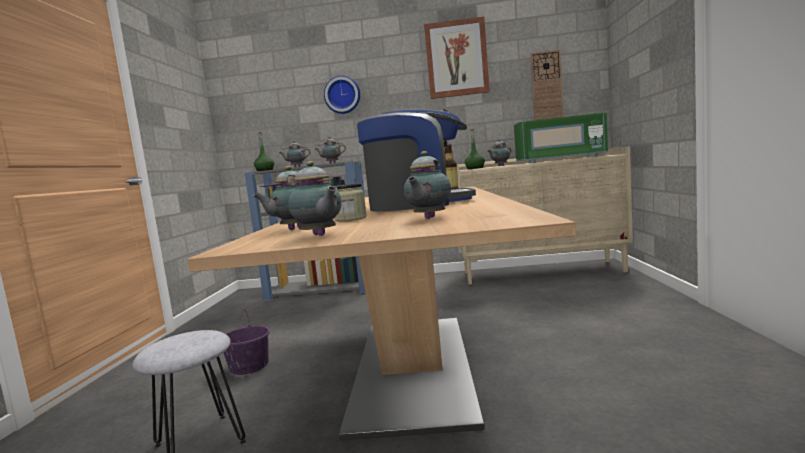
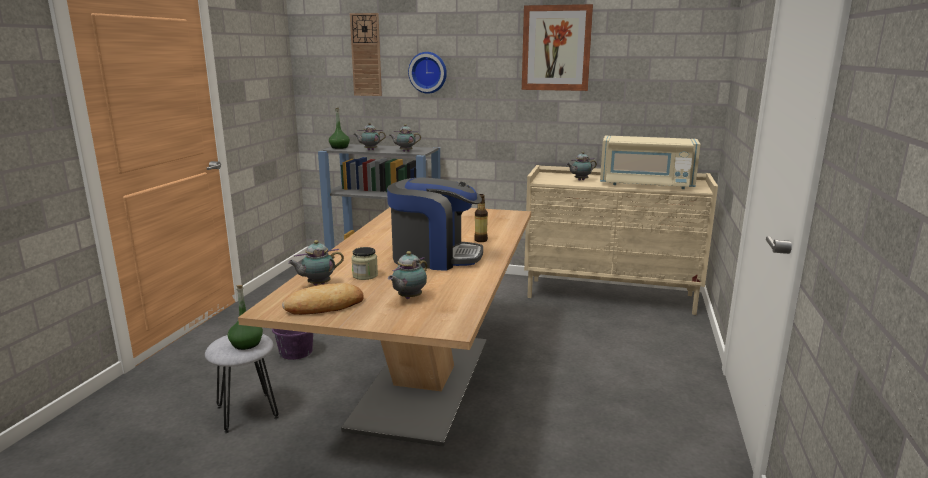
camera: 10 degrees right, 10 degrees up
(319, 235) = (325, 306): teapot -> bread
(475, 168) = (555, 177): green bottle -> green bottle (246, 344)
(547, 91) = (654, 97): wall clock -> wall clock (366, 55)
(560, 160) = (646, 184): green microwave -> beige microwave

